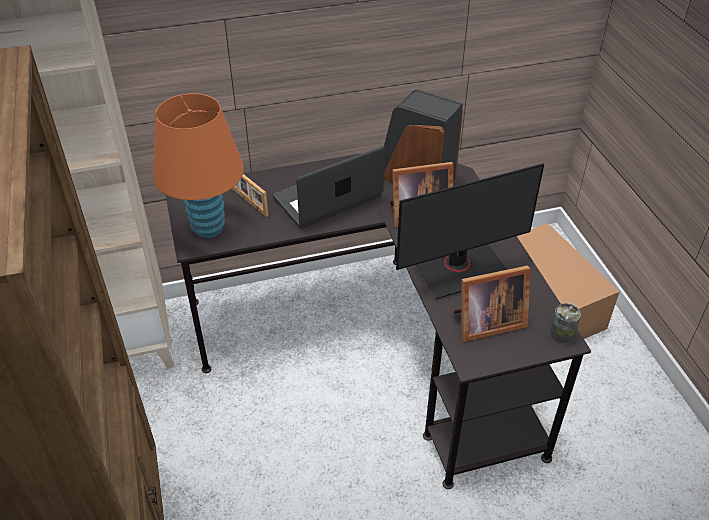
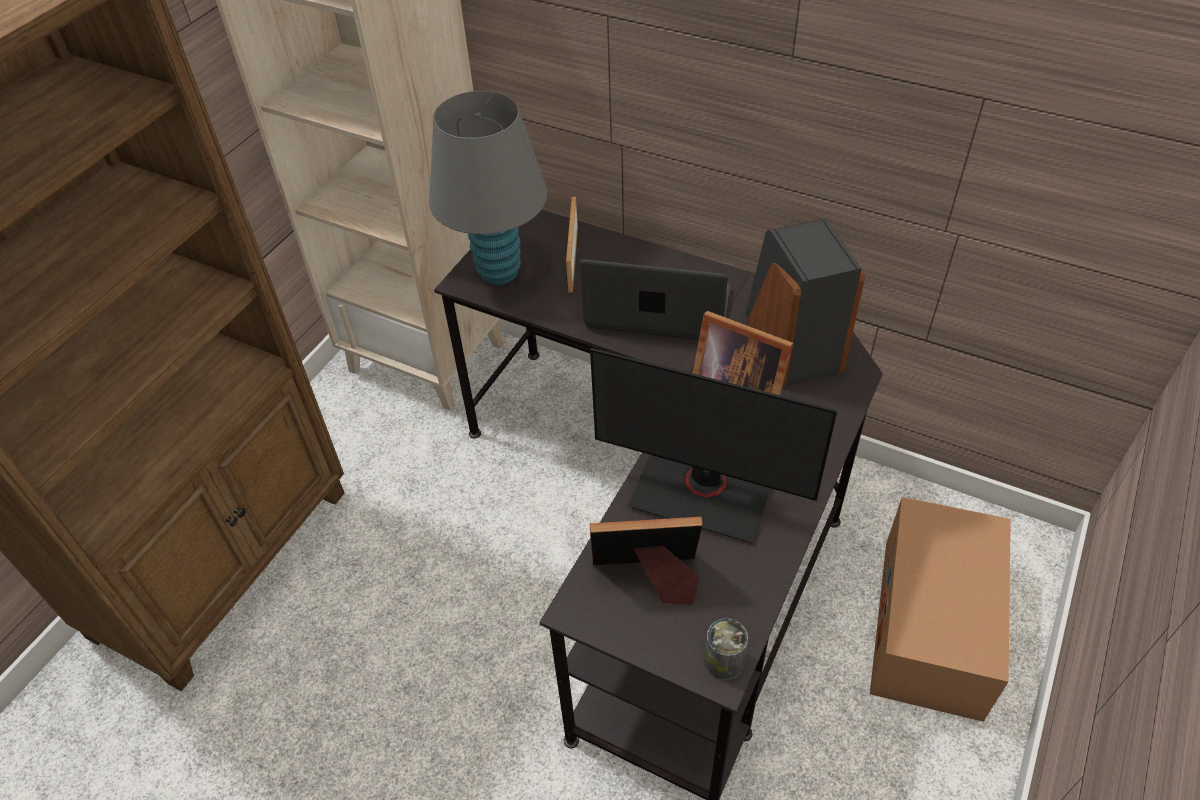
camera: 45 degrees right, 5 degrees up
(208, 228) = (499, 272): orange table lamp -> grey table lamp
(486, 323) = (650, 577): picture frame -> picture frame turned 150 degrees clockwise

